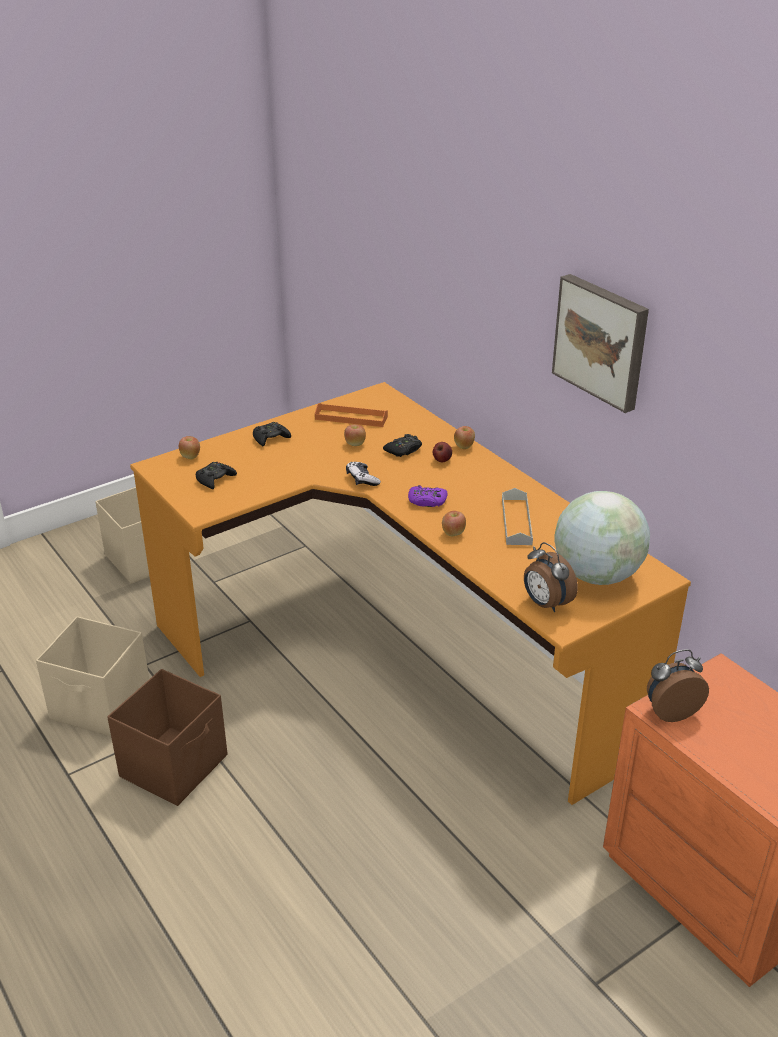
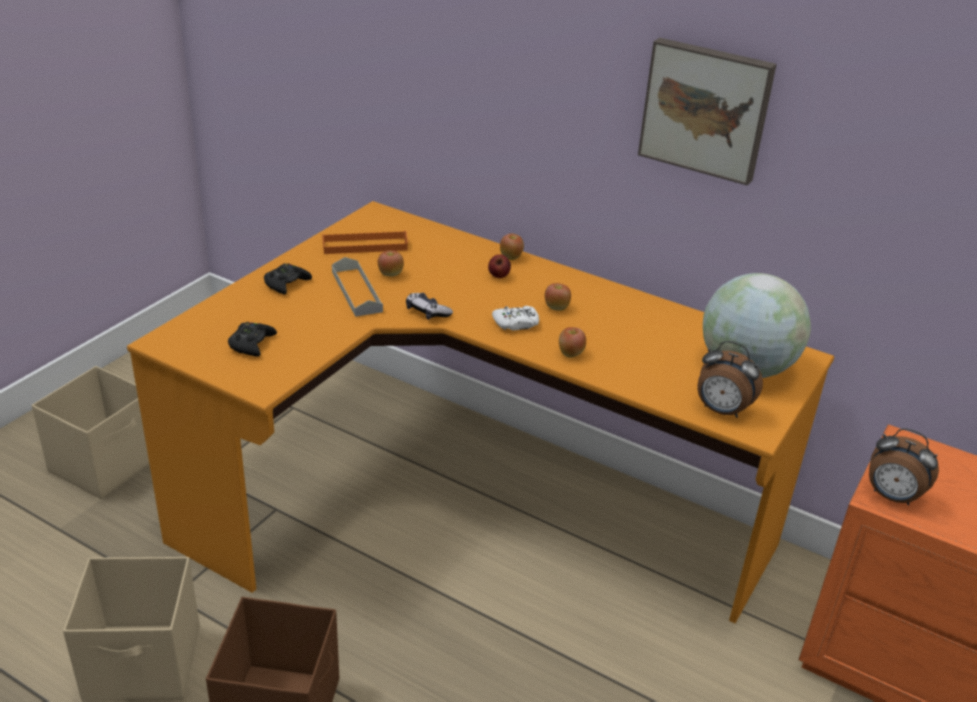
camera: 25 degrees left, 0 degrees up
(190, 457) = (201, 322): apple -> apple (556, 308)
(403, 450) = (449, 271): black game controller -> none
(427, 501) = (516, 323): purple game controller -> white game controller
(516, 521) = (624, 327): grey tray -> grey tray (356, 291)
(670, 711) = (891, 497): alarm clock -> alarm clock turned 105 degrees counterclockwise

